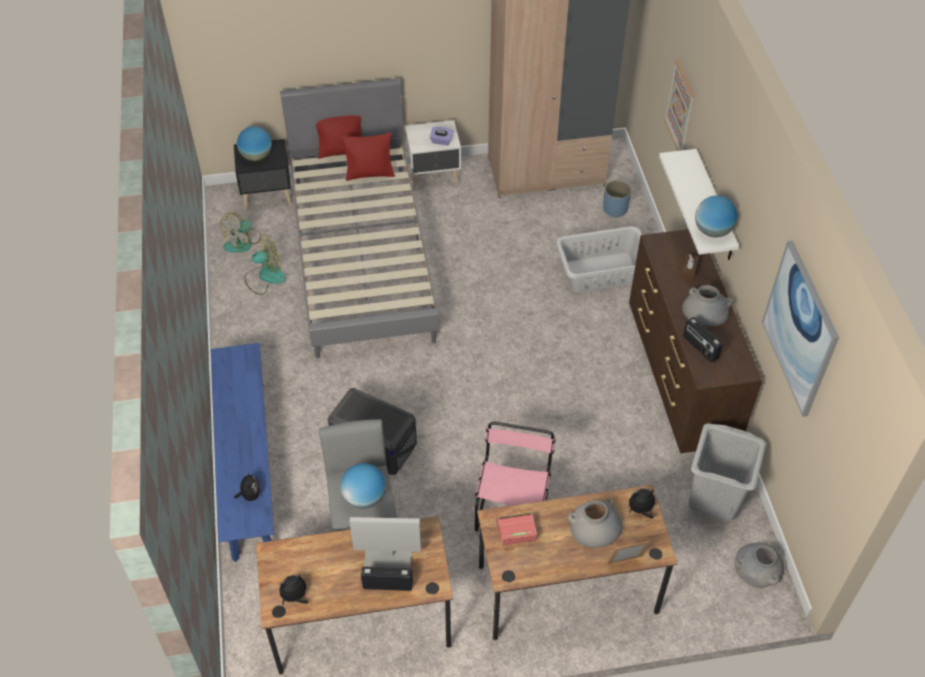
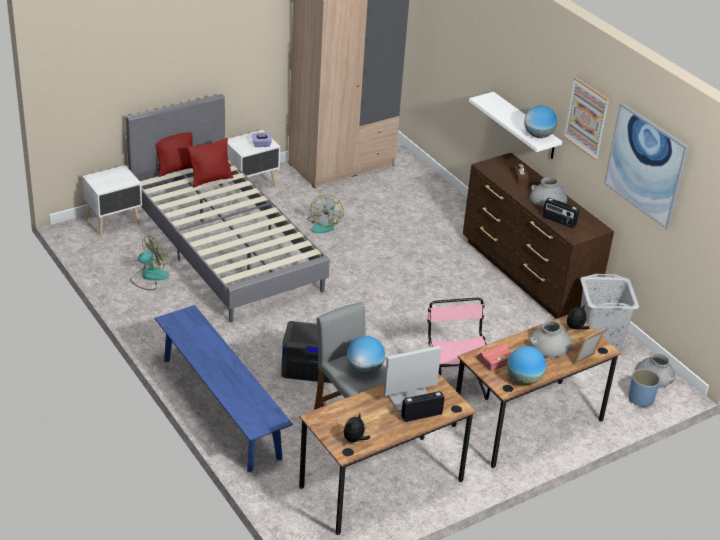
camera: 25 degrees left, 15 degrees down
(243, 242) = (112, 257): fan -> fan (324, 225)
(250, 495) = (256, 404): plush toy -> none
(256, 156) = (109, 180): globe -> globe (523, 379)
(268, 197) = (115, 222): black nightstand -> white nightstand
(600, 272) = (426, 221): grey laundry basket -> none
(615, 209) = (411, 179): blue planter -> blue planter (640, 399)
(680, 107) = (466, 69): picture -> picture (587, 118)

